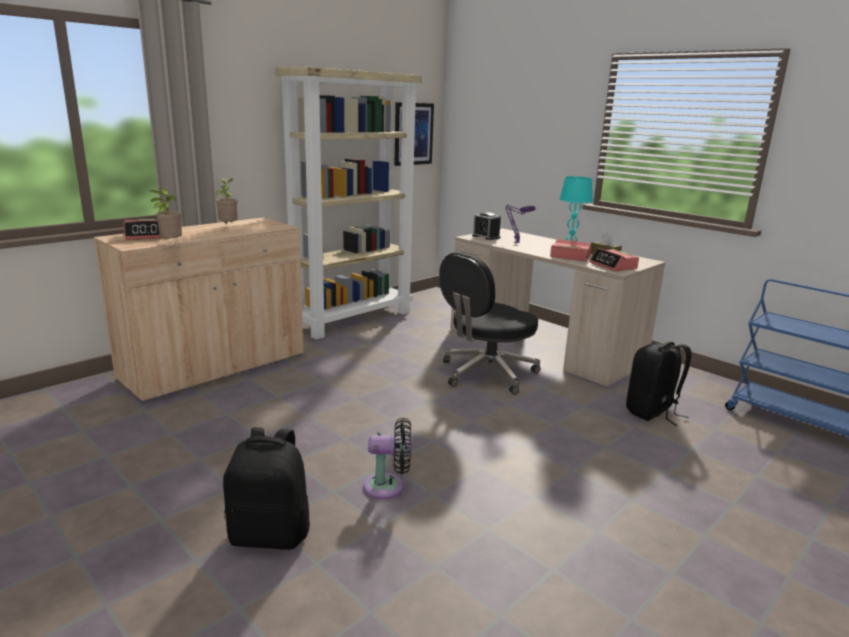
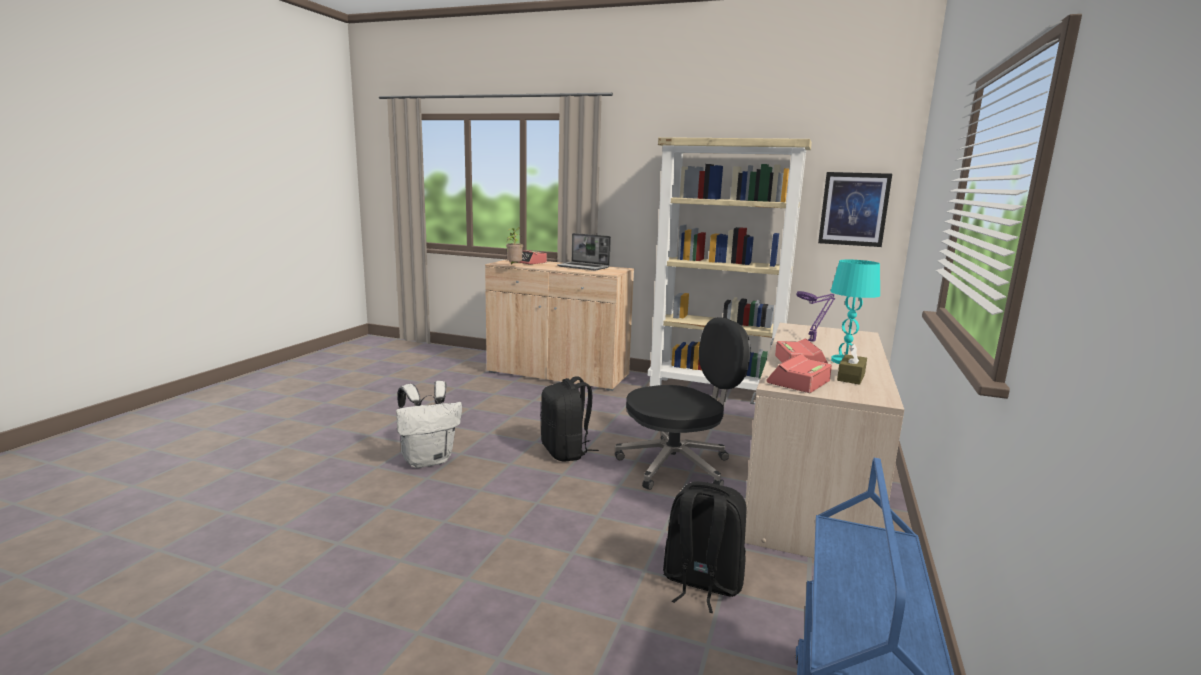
camera: 65 degrees right, 5 degrees down
(228, 227) = (584, 267): potted plant -> laptop
(270, 534) = (356, 438): black backpack -> black backpack (566, 452)
(388, 487) = (428, 460): black fan -> white backpack
(486, 237) = (809, 330): alarm clock -> none
(486, 373) = (677, 465): black office chair -> black office chair turned 135 degrees clockwise

